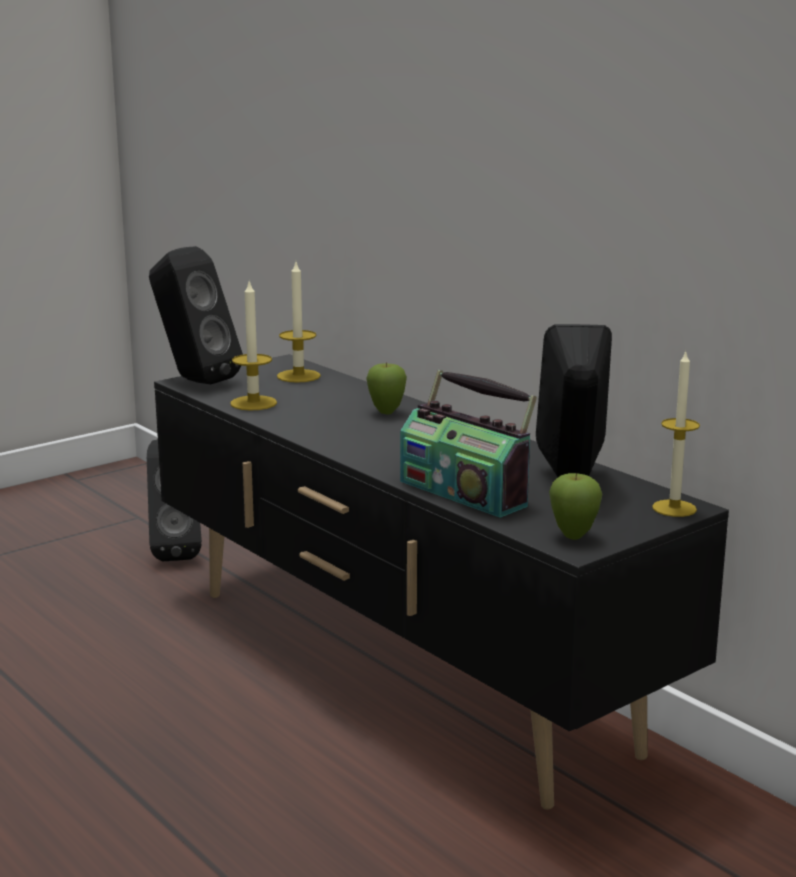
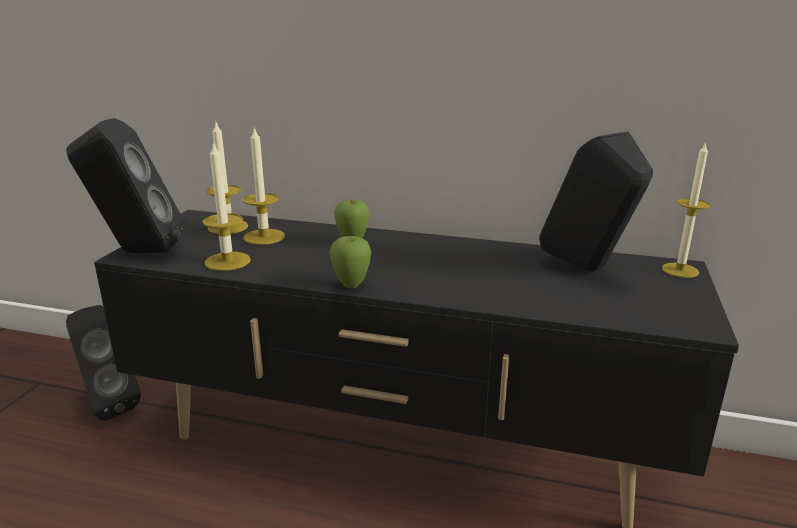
camera: 35 degrees left, 5 degrees up
(316, 391) = (264, 237): none -> candle
(465, 492) = (539, 300): radio -> none
(573, 536) = (680, 316): apple -> apple (351, 285)

